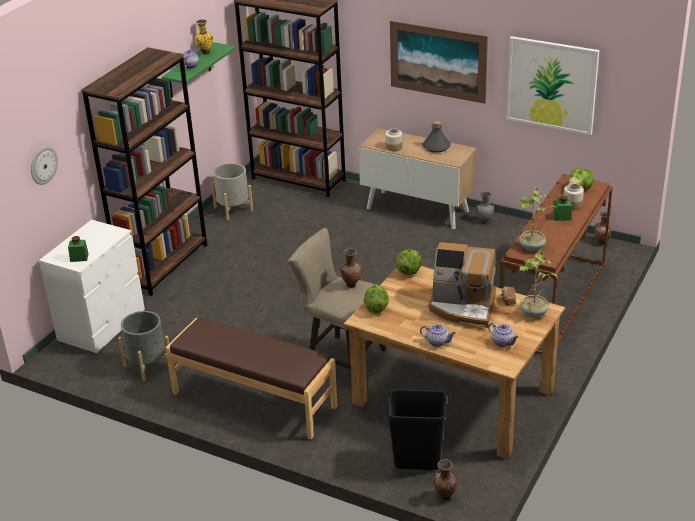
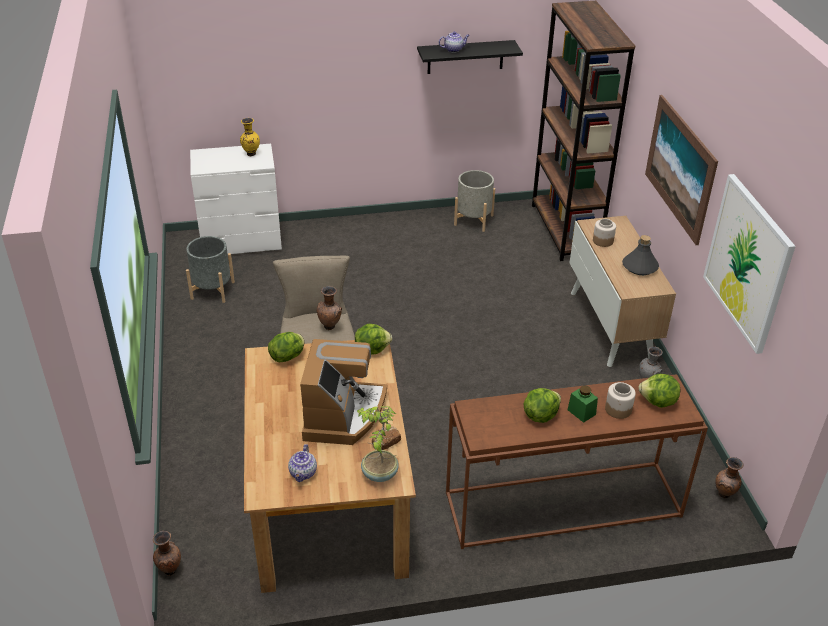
camera: 50 degrees right, 5 degrees up
(43, 165) = (218, 67): wall clock -> none
(79, 257) = (210, 164): green jar -> none
(163, 265) = (353, 227): brown bookcase -> none
(189, 71) = (465, 57): green shelf -> black shelf
(205, 53) = (487, 45): yellow vase -> yellow vase (251, 154)
(253, 400) = (214, 371): brown bench -> none
(416, 461) = (208, 522): black trash can -> none
(438, 342) = (264, 425): teapot -> none
(463, 307) = (343, 415): coffee machine -> coffee machine turned 150 degrees counterclockwise
(532, 247) = (492, 415): potted plant -> none
(550, 231) = (540, 415): none -> lettuce

